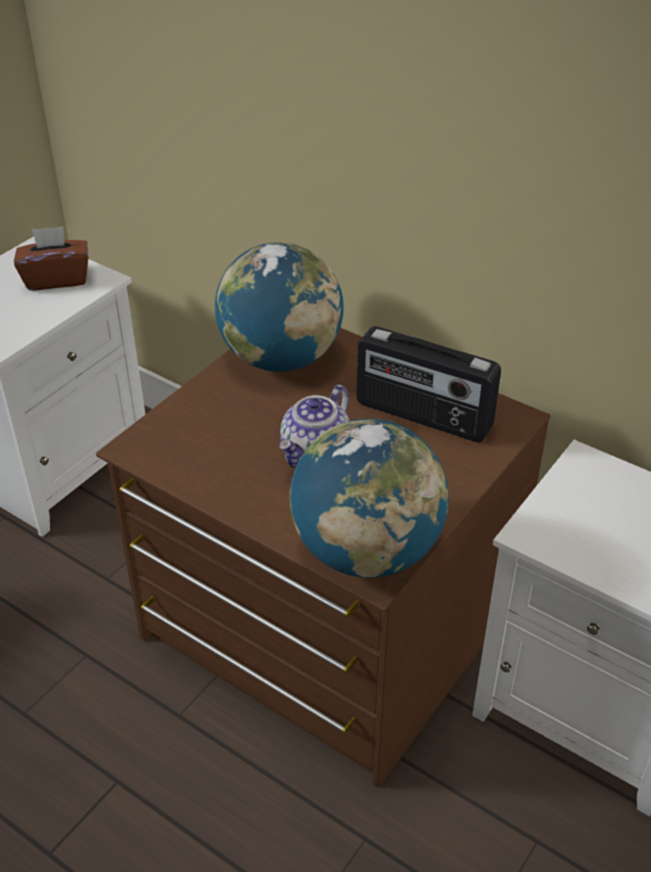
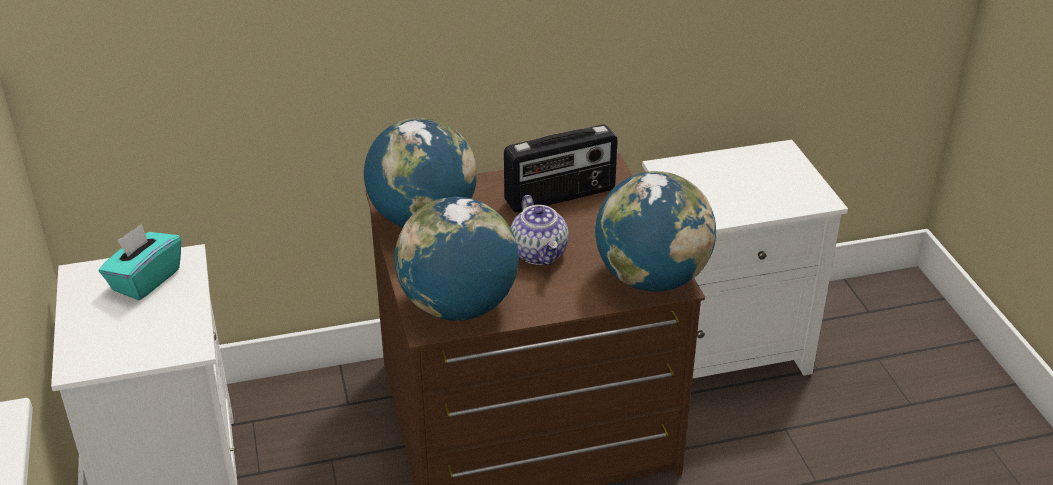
camera: 50 degrees left, 5 degrees down
(56, 279) = (145, 280): brown tissue box -> turquoise tissue box
(179, 448) = (458, 307): none -> globe

